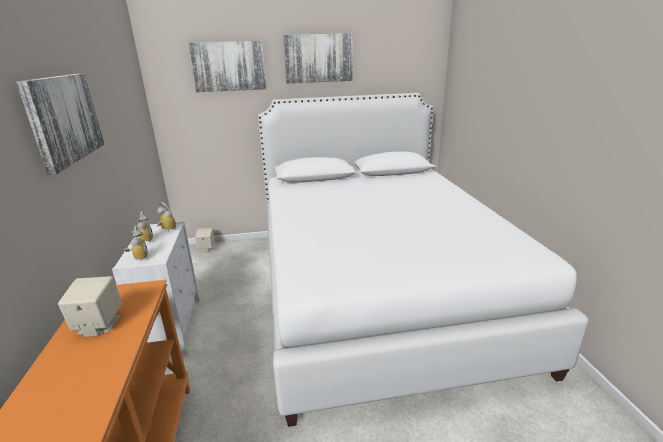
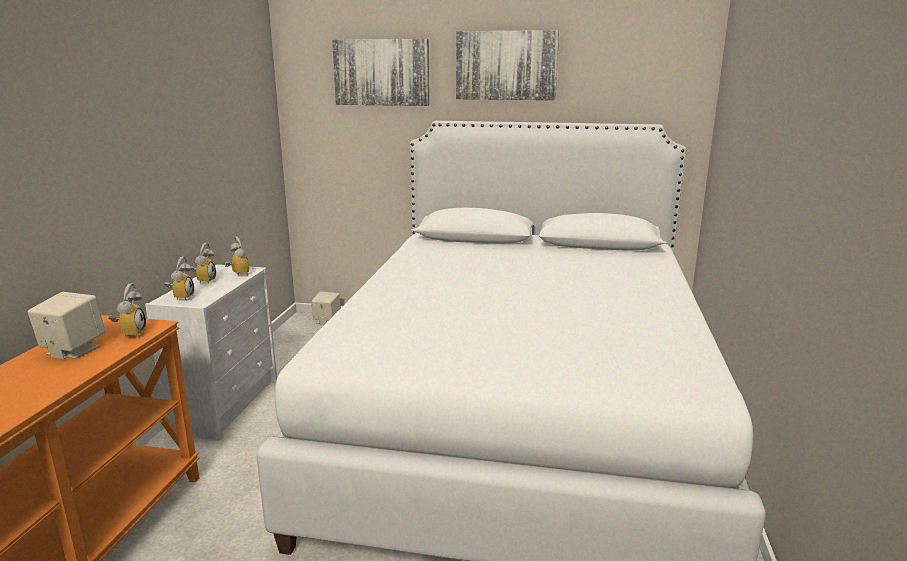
camera: 20 degrees right, 5 degrees down
(64, 119) = (115, 117): picture -> none
(136, 298) = (130, 333): none -> alarm clock

